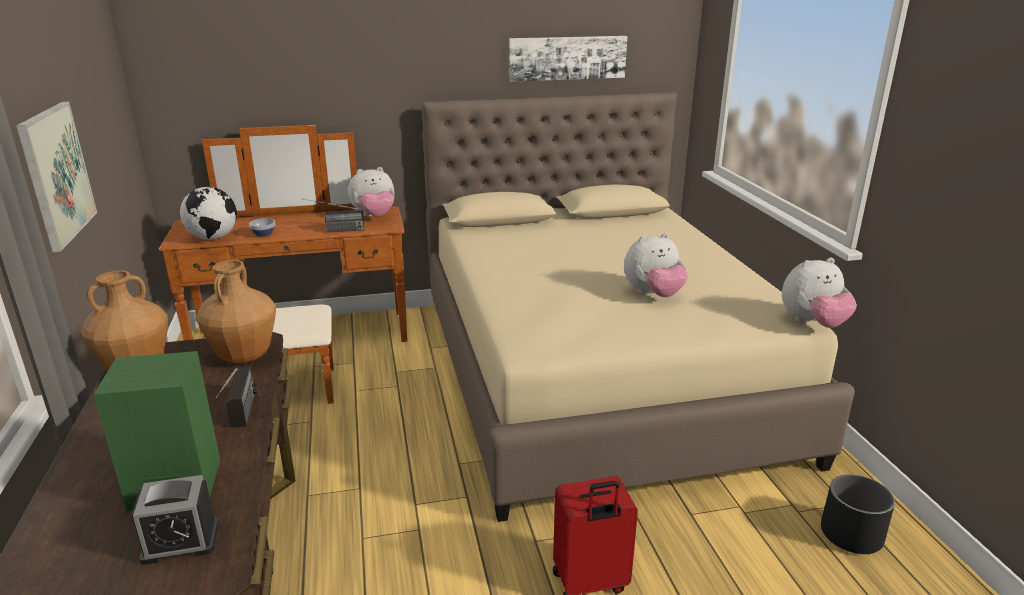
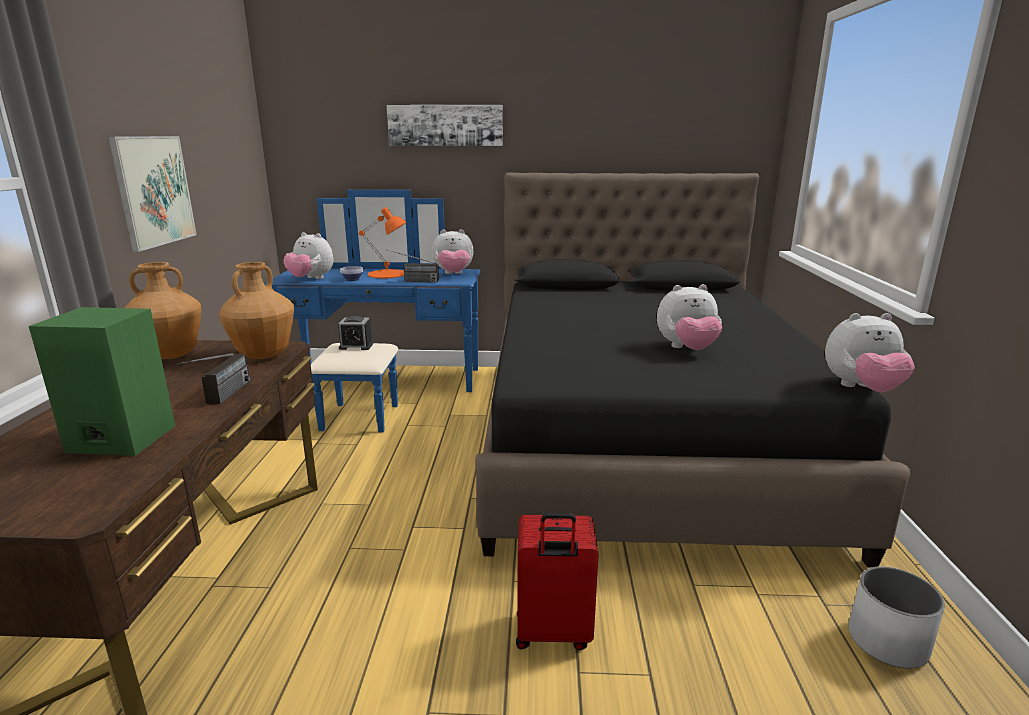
camera: 15 degrees right, 5 degrees down
(180, 541) = (82, 483): alarm clock -> alarm clock (356, 346)
(213, 238) = (311, 279): globe -> plush toy
(299, 222) = (388, 274): none -> orange table lamp
(303, 347) = (380, 386): brown dresser -> blue dresser
(567, 58) = (647, 137): picture -> picture (445, 125)
(596, 374) = (640, 439): beige bed -> black bed
(851, 534) = (887, 642): black planter -> white planter

